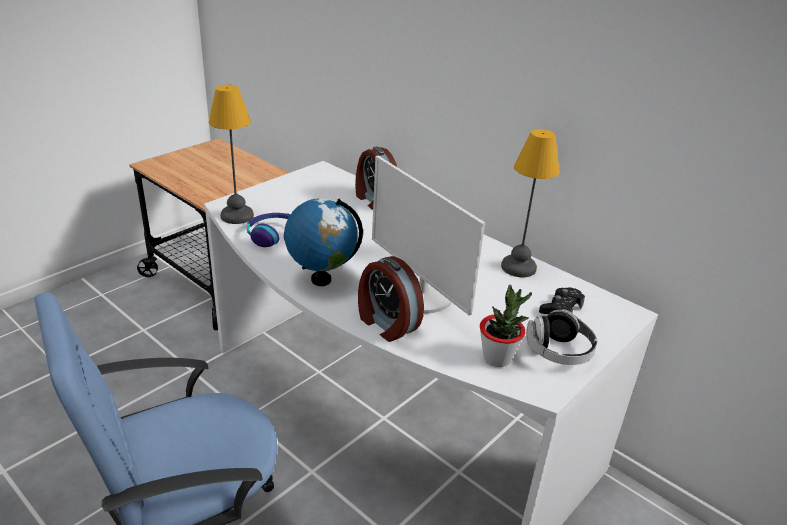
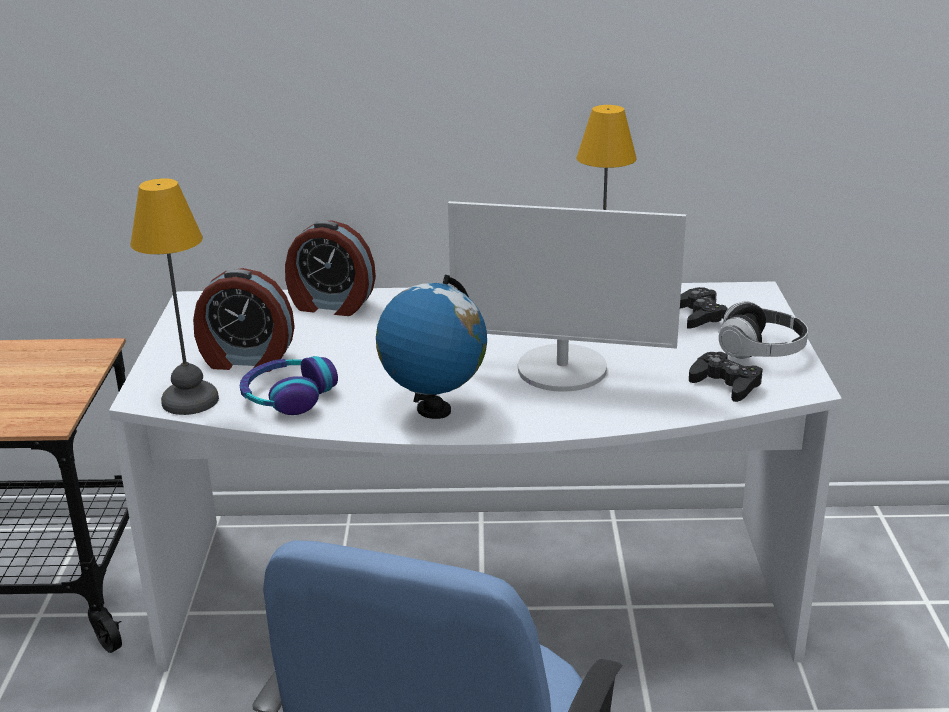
camera: 40 degrees left, 5 degrees down
(386, 324) = (580, 412): alarm clock -> alarm clock (246, 360)
(497, 358) = (725, 384): potted plant -> black game controller

